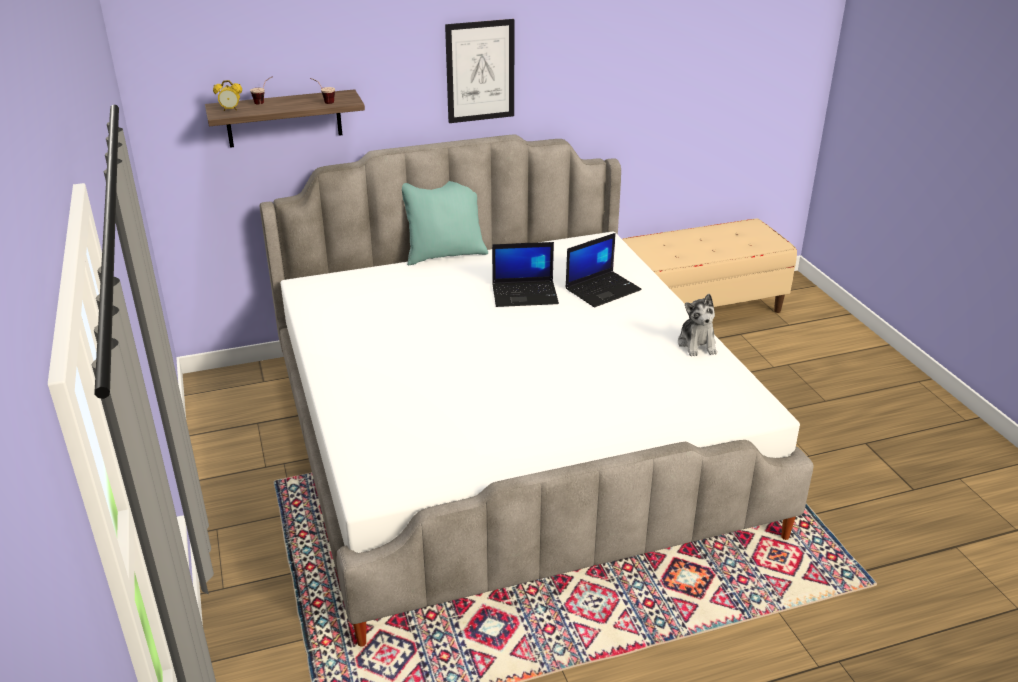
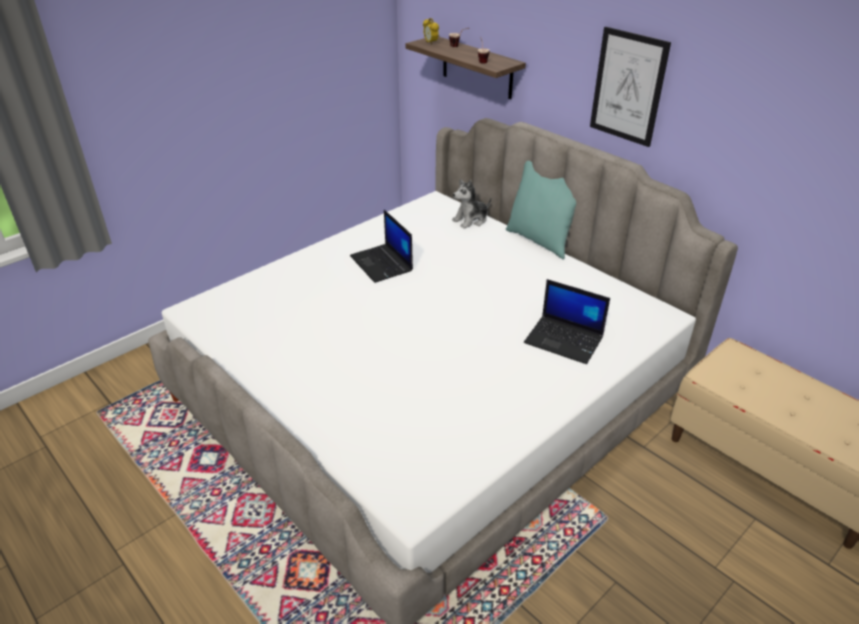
camera: 65 degrees right, 5 degrees up
(525, 294) = (513, 298): laptop -> laptop (382, 264)
(697, 344) = (511, 429): plush toy -> plush toy (471, 220)

